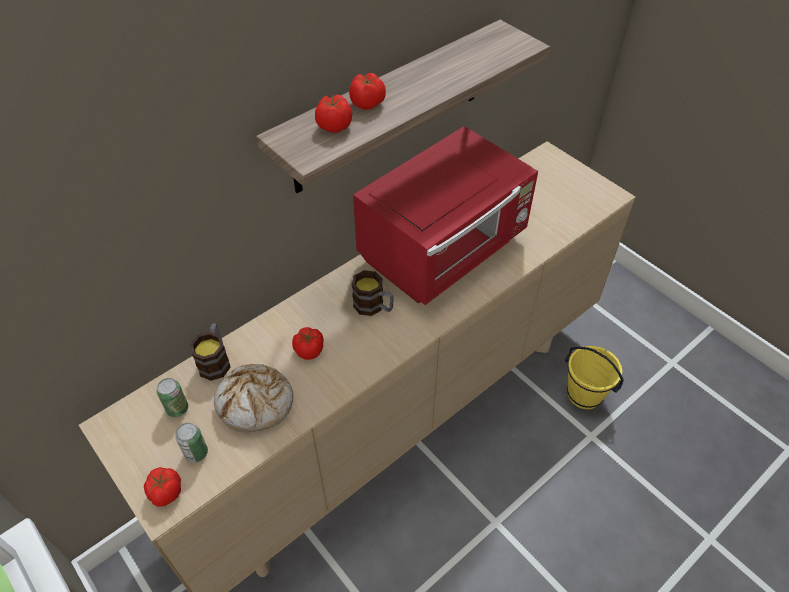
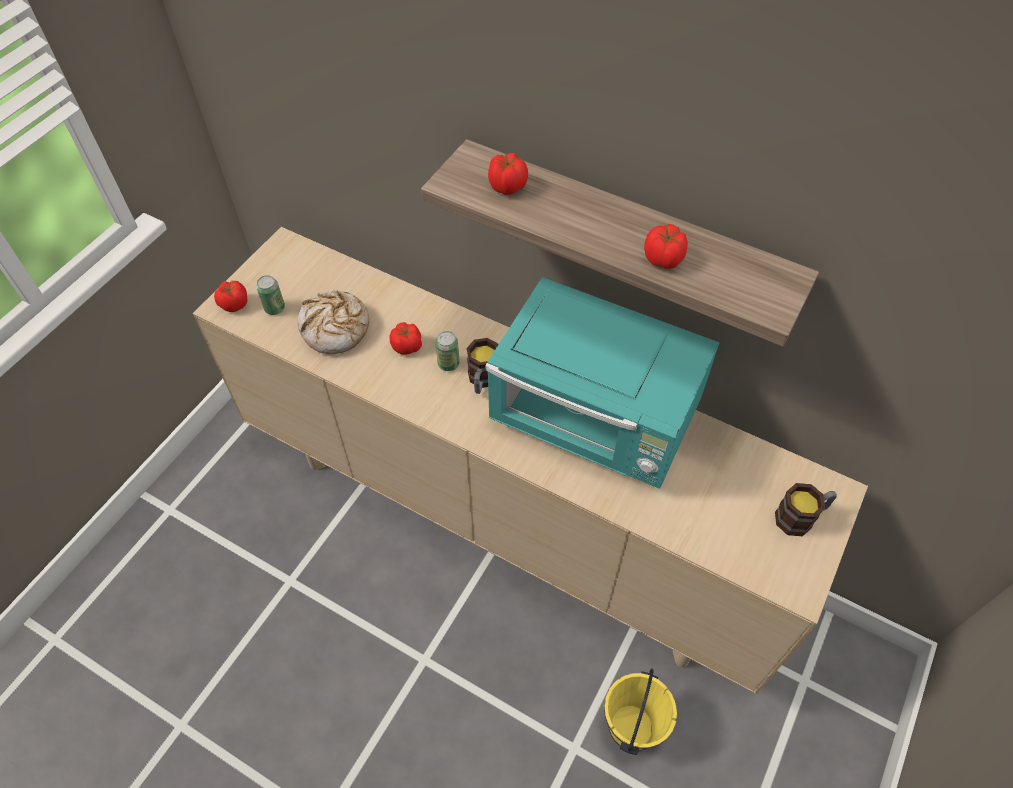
camera: 70 degrees right, 5 degrees up
(177, 408) = (313, 279): can -> can (448, 364)
(215, 360) = (371, 283): mug -> mug (801, 517)
(368, 103) = (559, 200): tomato -> tomato (663, 259)
(445, 250) = (595, 420): red microwave -> turquoise microwave

